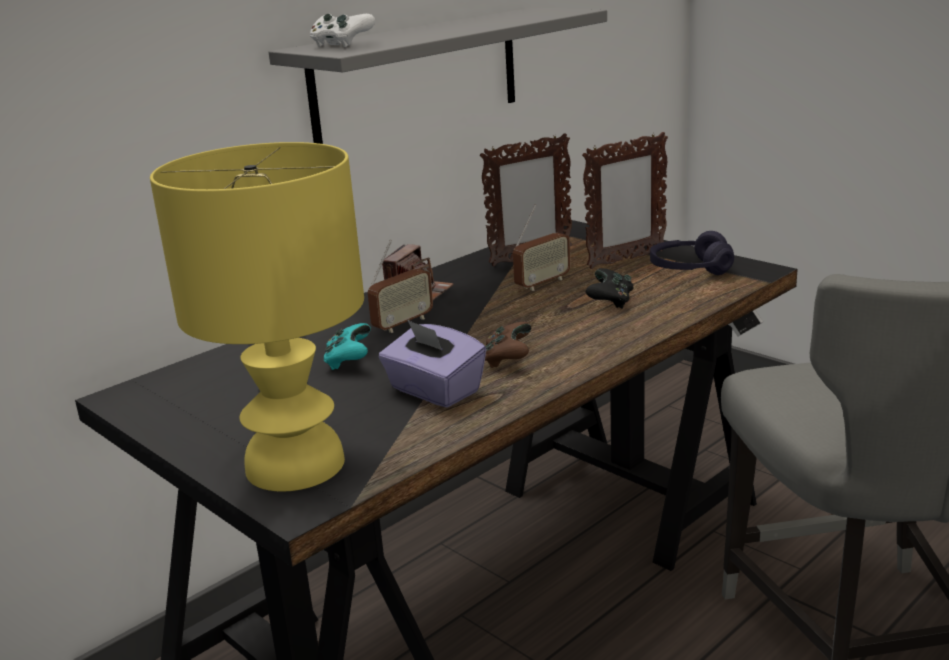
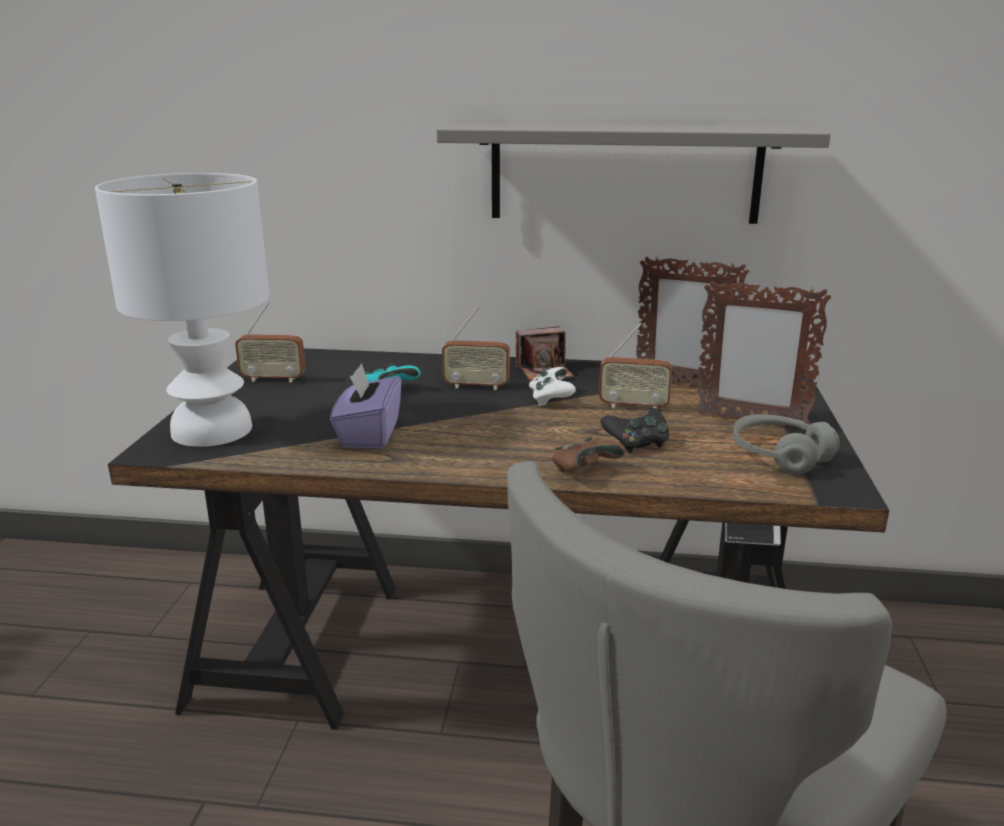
camera: 50 degrees right, 0 degrees up
(207, 407) = (273, 379): none -> radio
(295, 463) = (214, 429): yellow table lamp -> white table lamp
(341, 45) = (498, 123): white game controller -> white game controller (550, 399)
(508, 359) = (456, 441): brown game controller -> brown game controller (584, 472)
(690, 269) = (779, 456): purple headphones -> grey headphones

